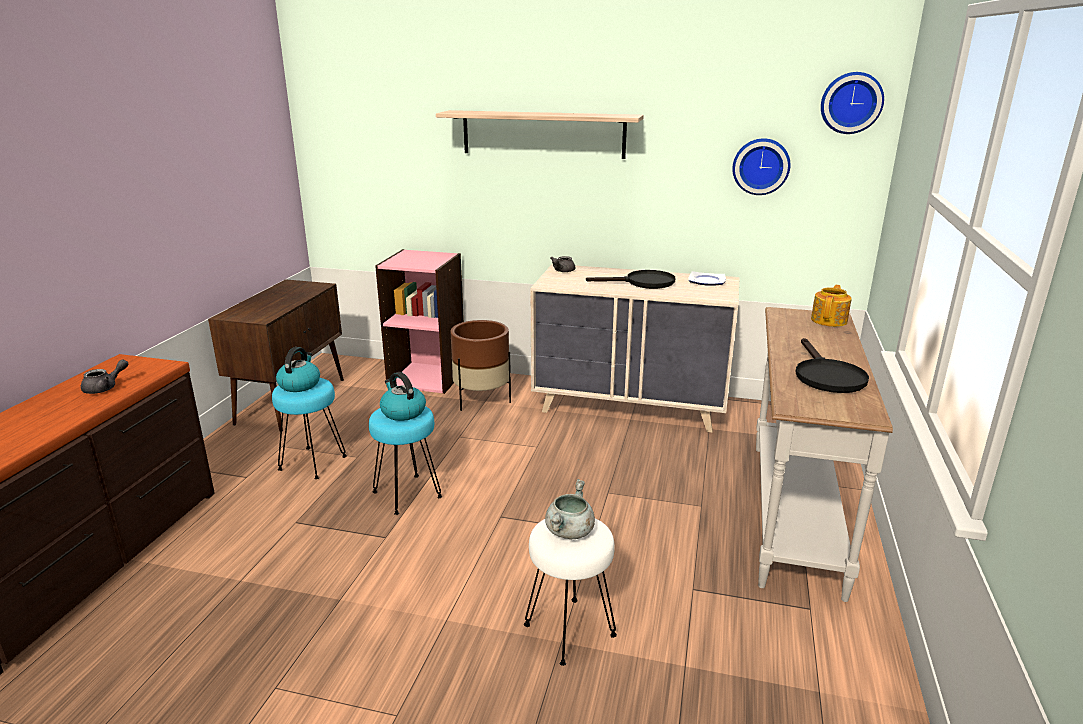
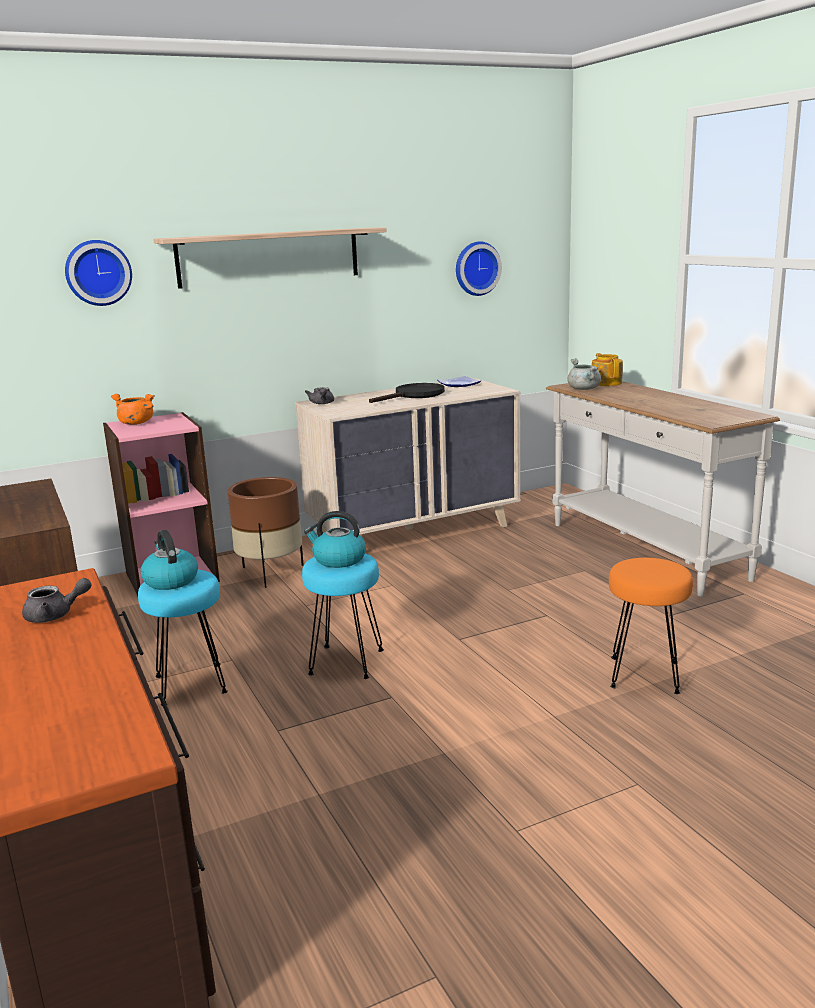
camera: 40 degrees left, 5 degrees down
(105, 388) = (55, 615): grey teapot -> grey teapot turned 75 degrees clockwise
(414, 255) = (135, 423): none -> orange cooking pot
(570, 532) = (648, 569): grey cooking pot -> grey cooking pot (584, 389)
(570, 631) = (646, 675): white stool -> orange stool
(826, 376) = (684, 406): black frying pan -> none
(851, 103) = (536, 204): wall clock -> wall clock (98, 273)

